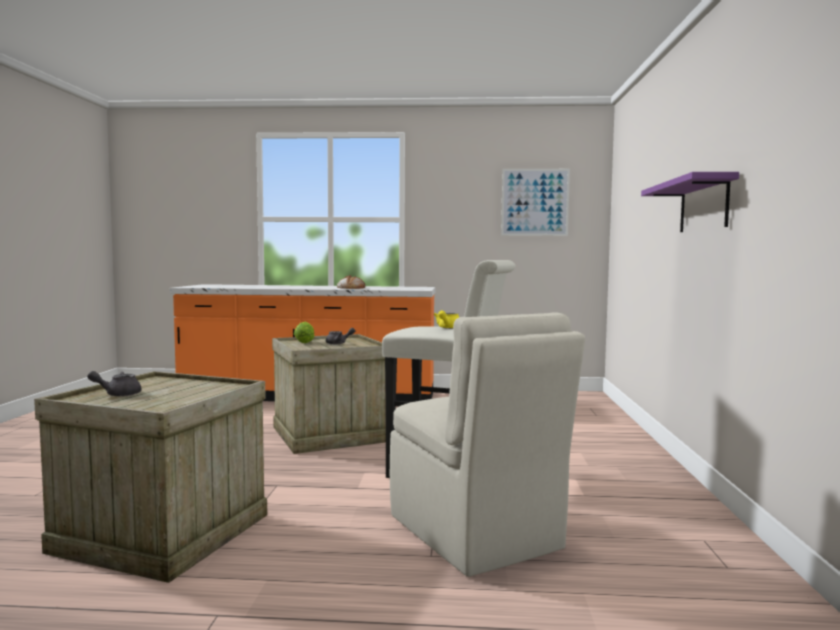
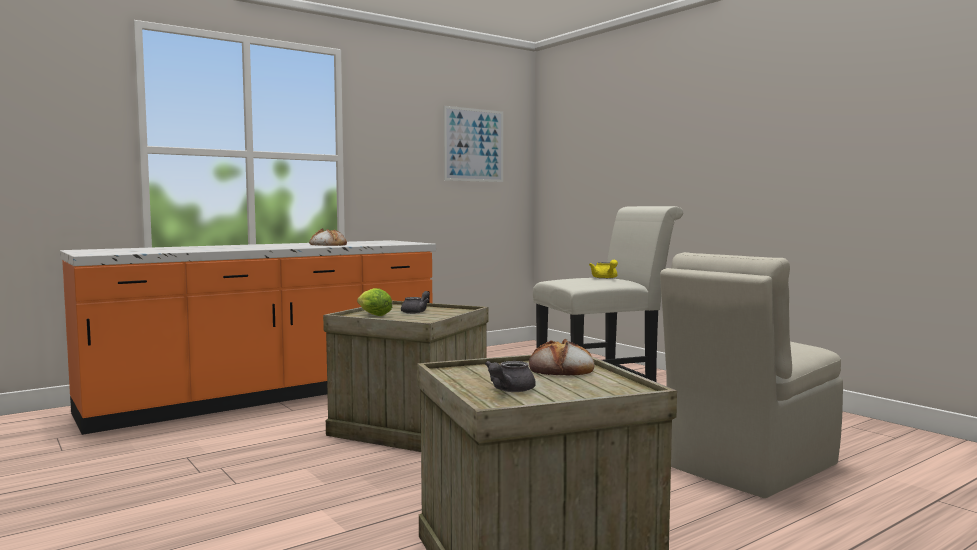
camera: 40 degrees left, 0 degrees up
(205, 390) = (562, 369): none -> bread
(475, 534) = (748, 466): beige chair -> beige chair turned 120 degrees clockwise
(703, 206) = (749, 159): purple shelf -> none

